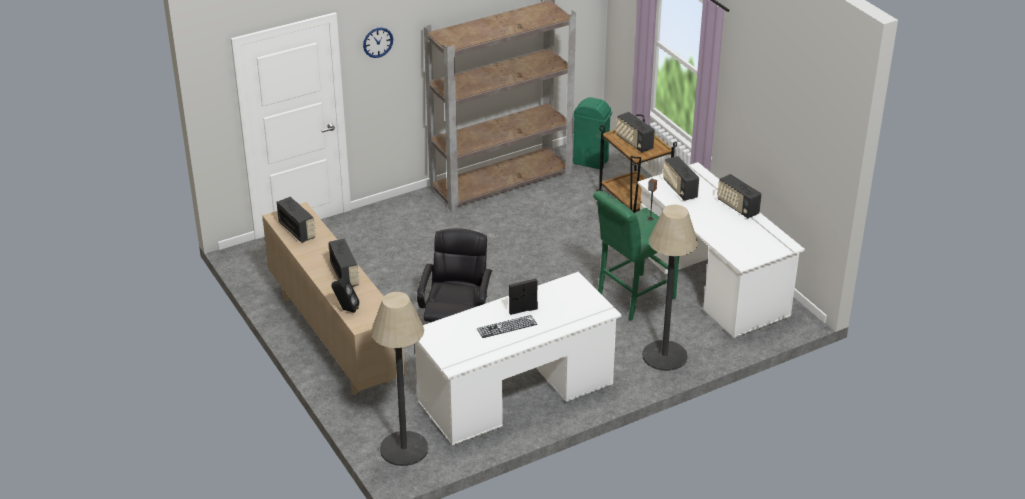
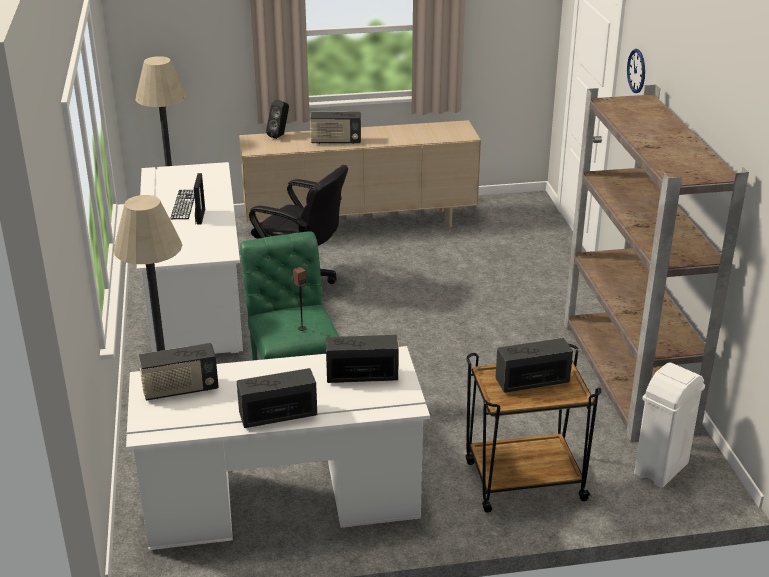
camera: 110 degrees right, 5 degrees down
(297, 230) = (429, 131): radio -> radio (180, 390)
(591, 162) = (660, 469): green trash can -> white trash can

